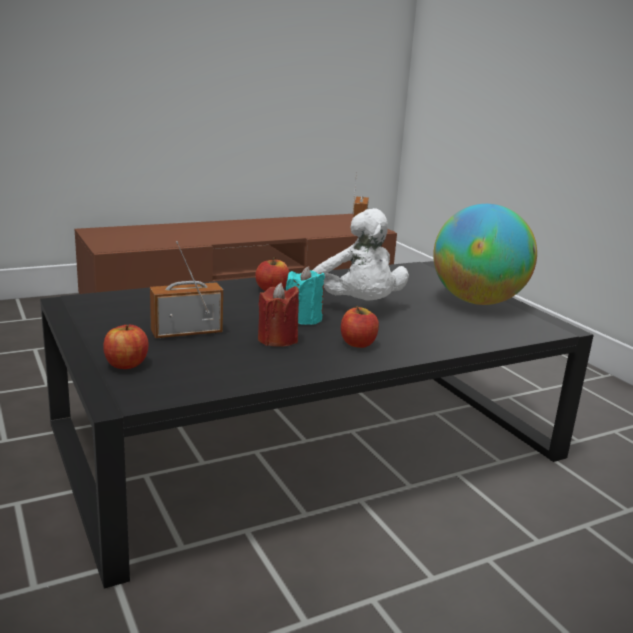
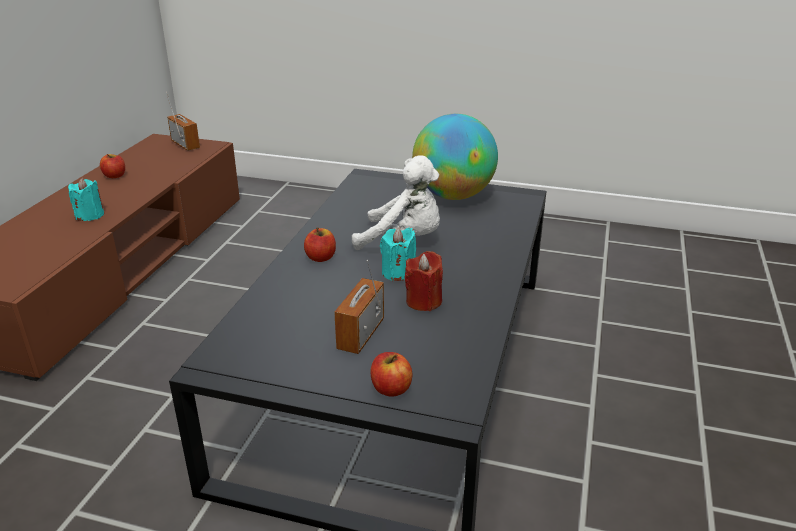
camera: 45 degrees left, 10 degrees up
(219, 235) = (90, 215): none -> turquoise candle
(358, 344) = (469, 274): apple -> apple (115, 176)

